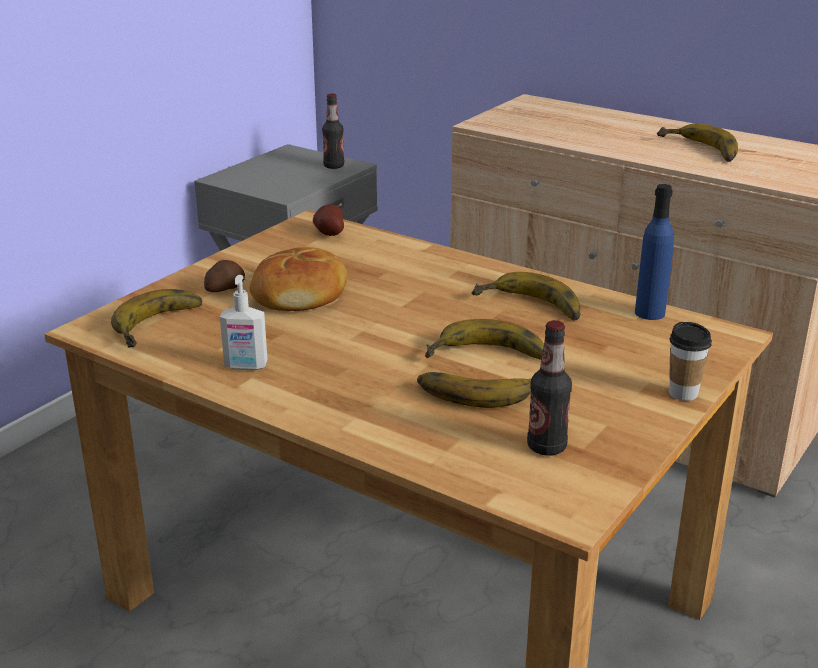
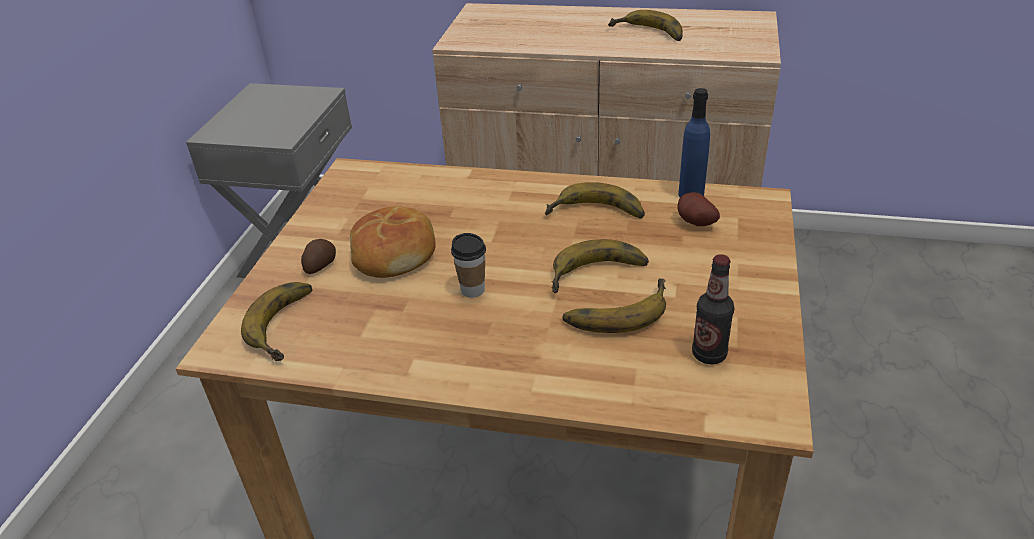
camera: 20 degrees left, 10 degrees up
(245, 366) = (400, 348): soap dispenser -> none
(328, 234) = (374, 180): potato -> potato (694, 223)
(334, 166) = (308, 98): bottle -> none
(683, 393) = (770, 267): cup -> cup (472, 290)

